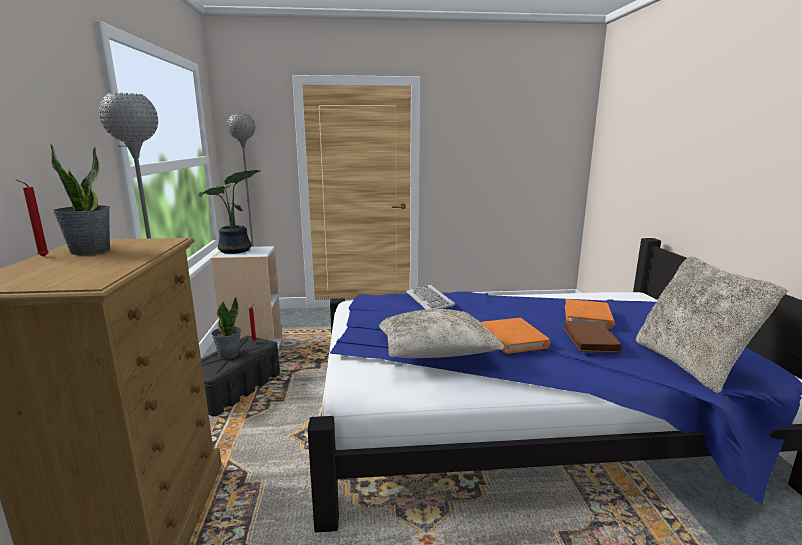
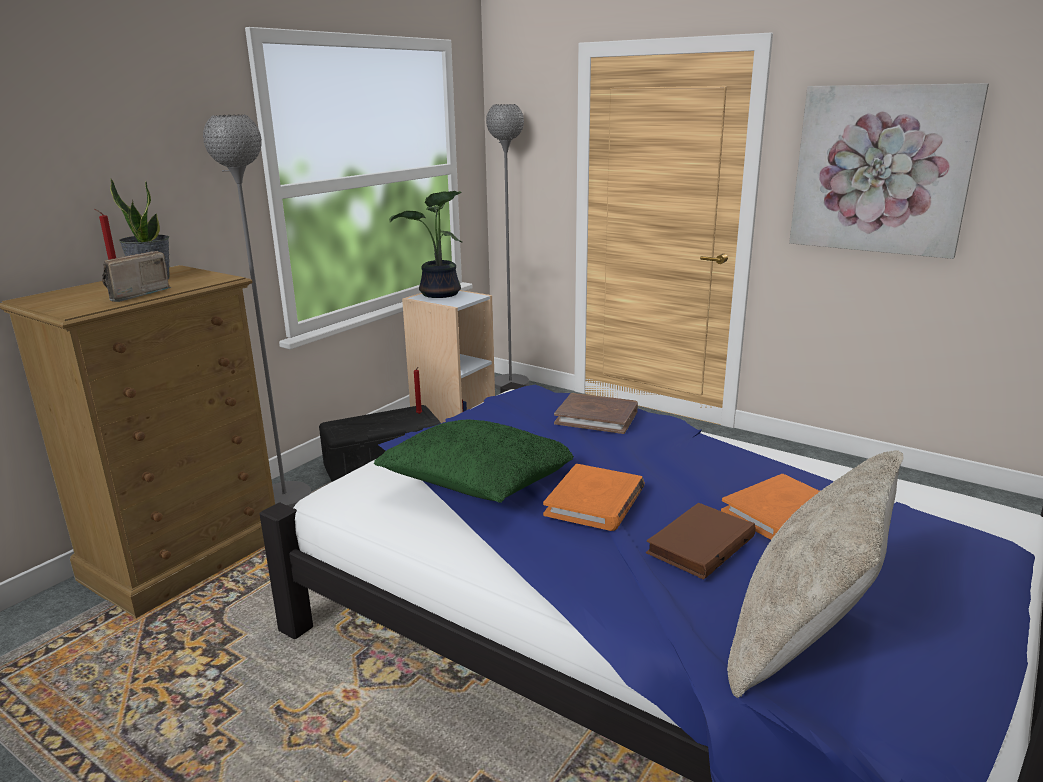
camera: 40 degrees right, 5 degrees up
(115, 262) = (133, 295): none -> radio
(228, 354) = (378, 420): potted plant -> none
(430, 300) = (596, 417): keyboard -> brown book
(435, 351) = (479, 482): beige pillow -> green pillow
(482, 150) = (880, 170): none -> picture

